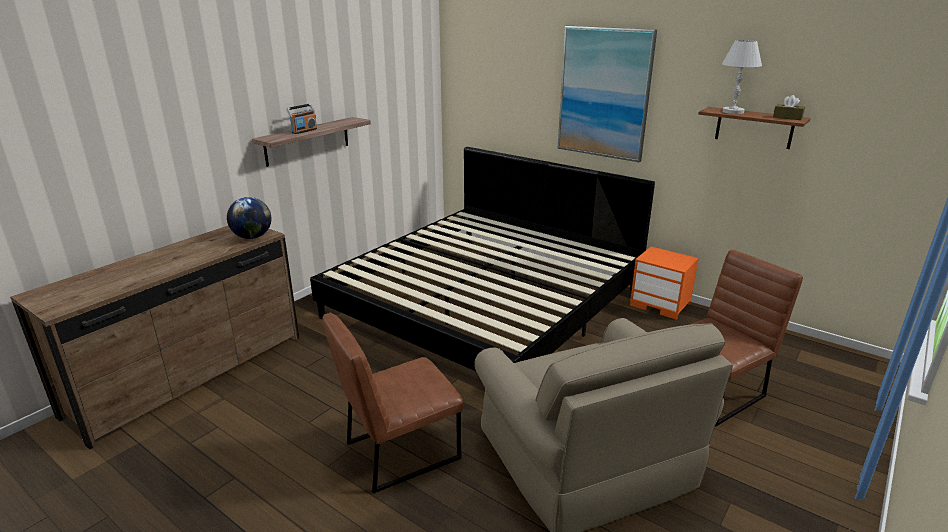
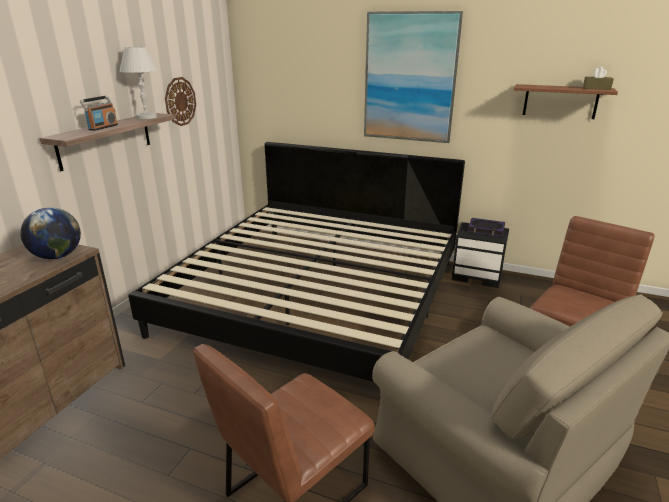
camera: 15 degrees left, 0 degrees up
(381, 106) = (180, 101): none -> wall clock
(661, 304) = (477, 275): orange nightstand -> black nightstand
(671, 257) = (486, 230): none -> book
(733, 112) = (544, 86): white table lamp -> white table lamp (146, 117)

